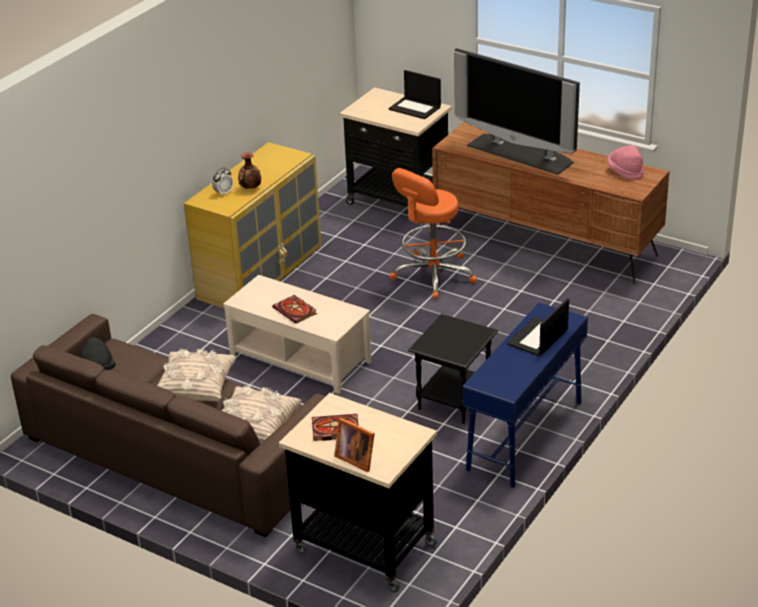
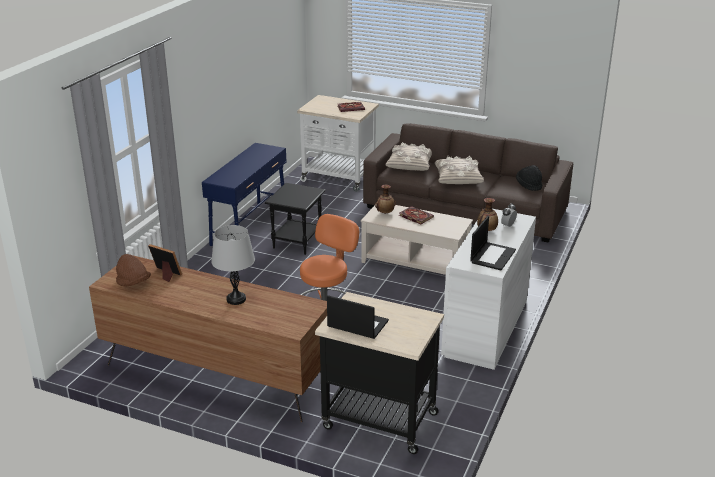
camera: 170 degrees right, 5 degrees down
(261, 272) = (485, 327): yellow cabinet -> white cabinet
(333, 319) = (385, 213): none -> vase
(356, 458) = (336, 100): picture frame -> picture frame (166, 274)
(364, 548) = (339, 178): black cart -> white cart
(521, 153) = (236, 299): television -> grey table lamp
(538, 338) = (237, 169): laptop -> laptop (492, 256)
(625, 171) = (133, 283): pink hat -> brown hat

